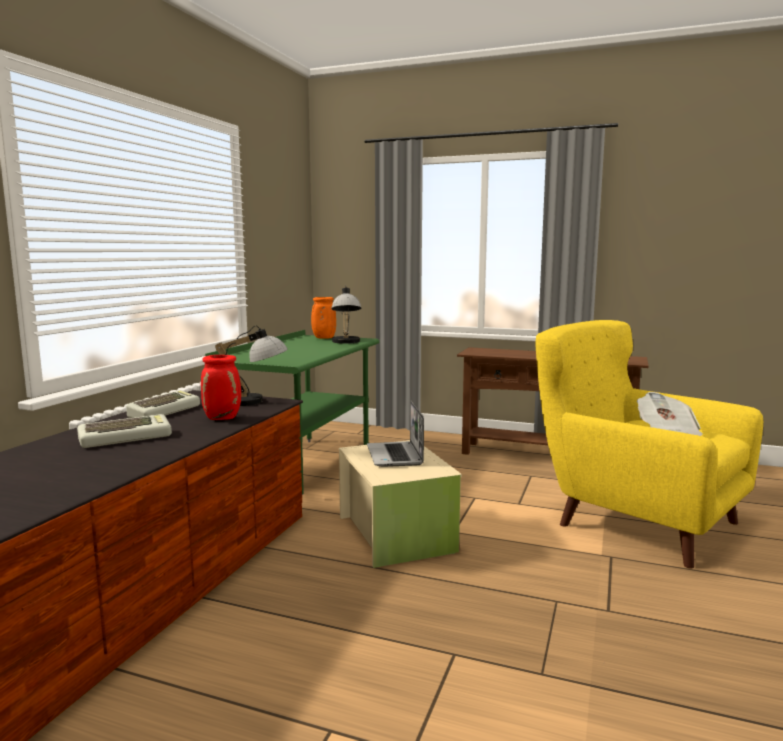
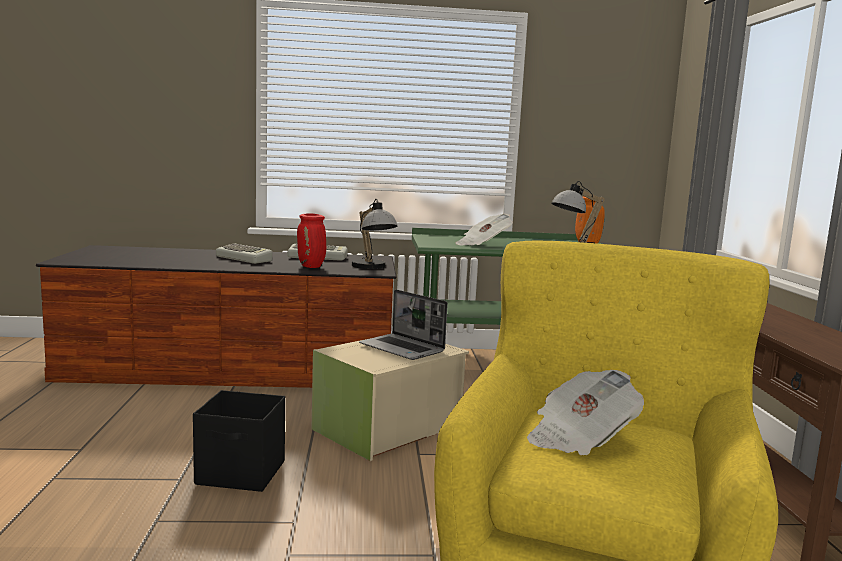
camera: 65 degrees right, 0 degrees up
(303, 354) = (482, 245): none -> newspaper
(395, 456) = (403, 348): laptop -> laptop turned 105 degrees counterclockwise
(456, 616) = (242, 473): none -> black storage box

